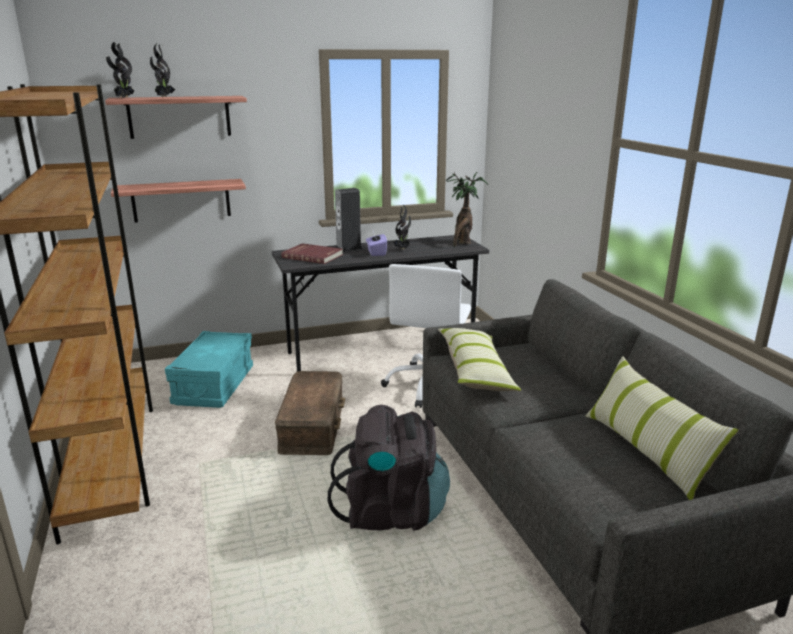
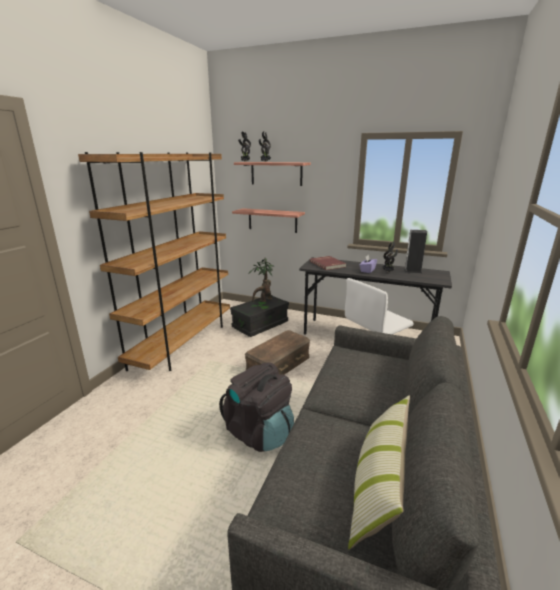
camera: 40 degrees right, 0 degrees up
(214, 385) = (260, 325): turquoise storage box -> black storage box
(348, 248) = (355, 264): speaker -> speaker (412, 271)
(462, 243) = (438, 277): potted plant -> potted plant (263, 300)
(475, 371) = (343, 365): pillow -> none

